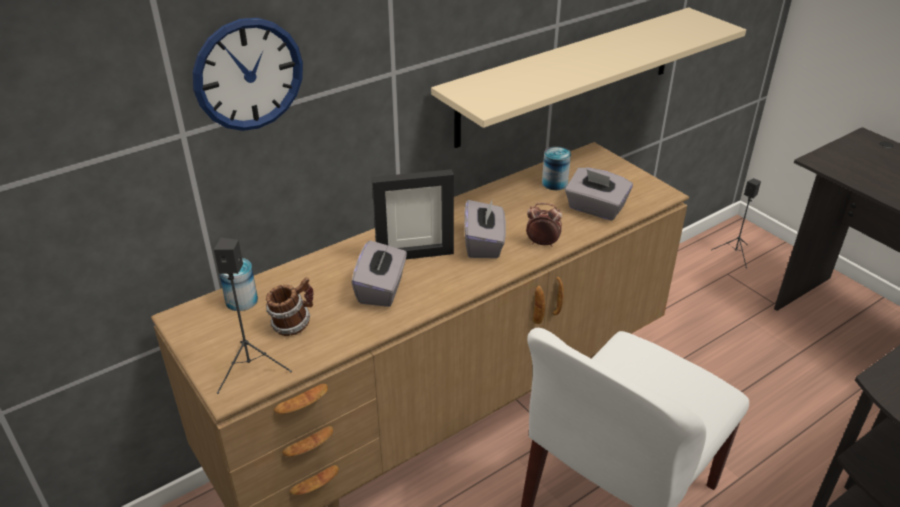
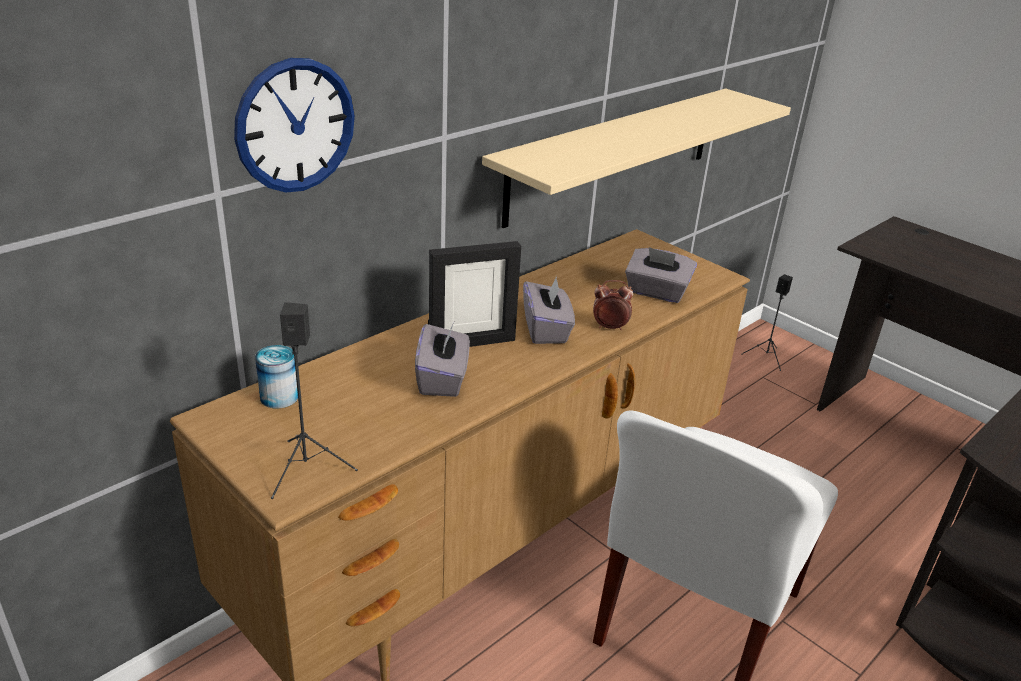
camera: 10 degrees left, 5 degrees down
(293, 324) = (347, 419): mug -> none
(554, 183) = (606, 268): can -> none

